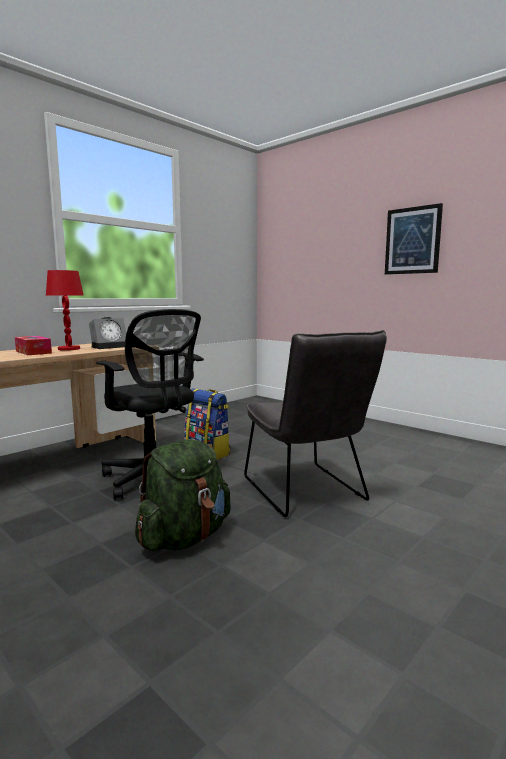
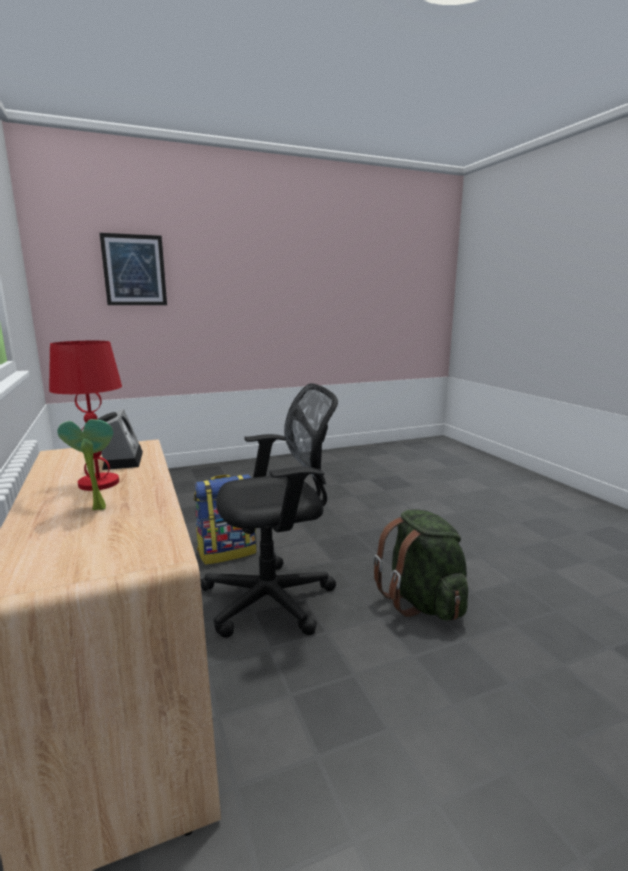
camera: 65 degrees left, 5 degrees up
(33, 352) = (96, 507): tissue box -> potted plant
(307, 492) = (368, 528): grey chair -> none
(412, 240) = (259, 283): picture -> picture (134, 270)

